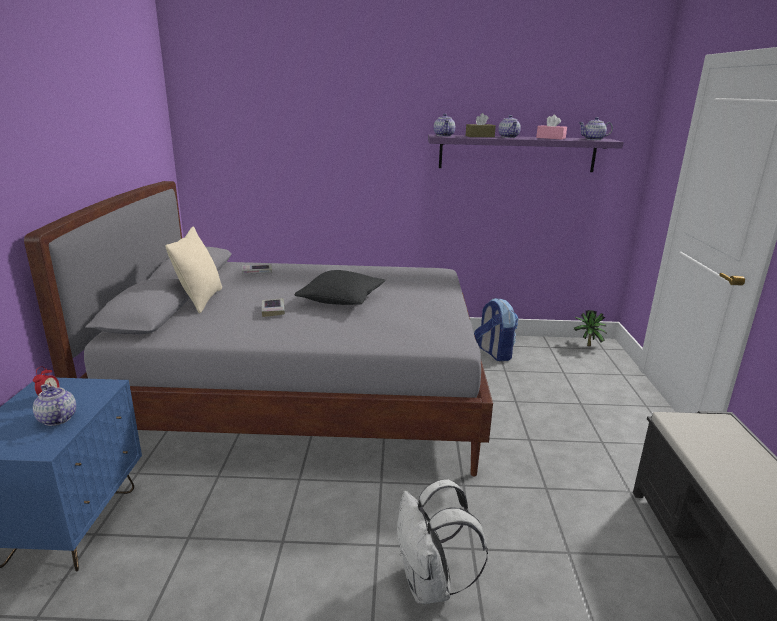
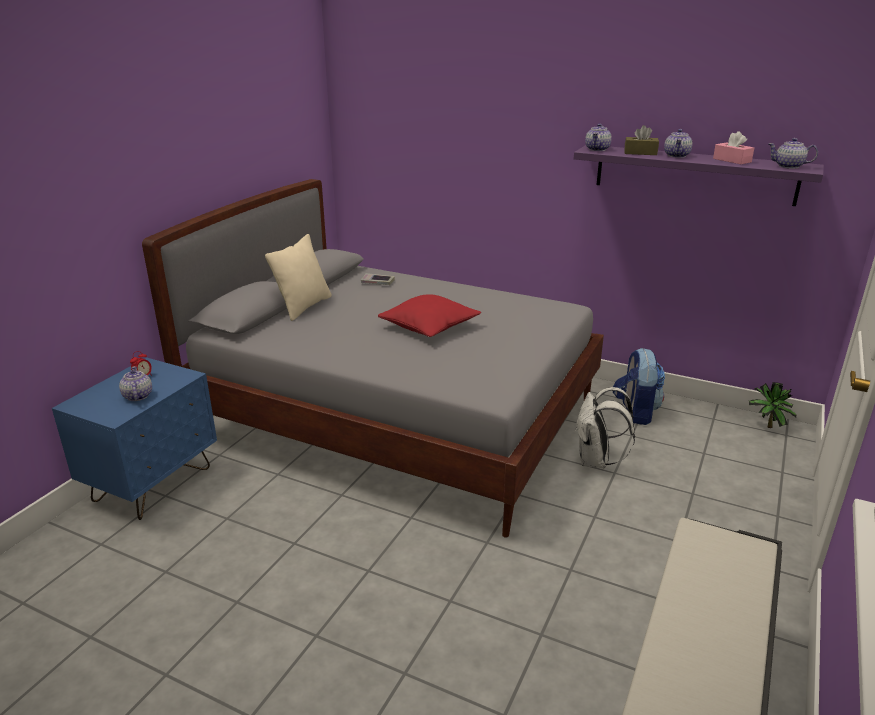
camera: 25 degrees right, 5 degrees up
(273, 310) = (356, 328): book -> none
(341, 299) = (429, 327): black pillow -> red pillow
(430, 585) = (389, 618): white backpack -> white backpack (596, 461)

